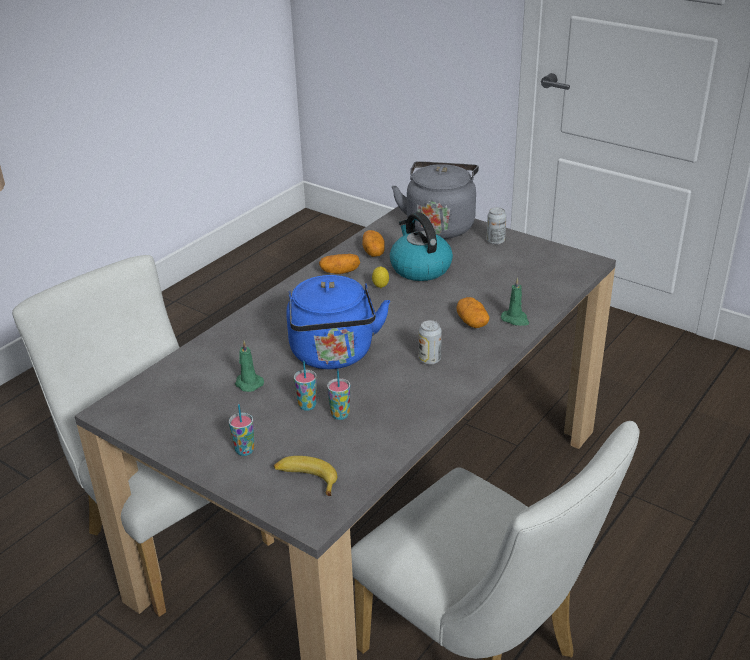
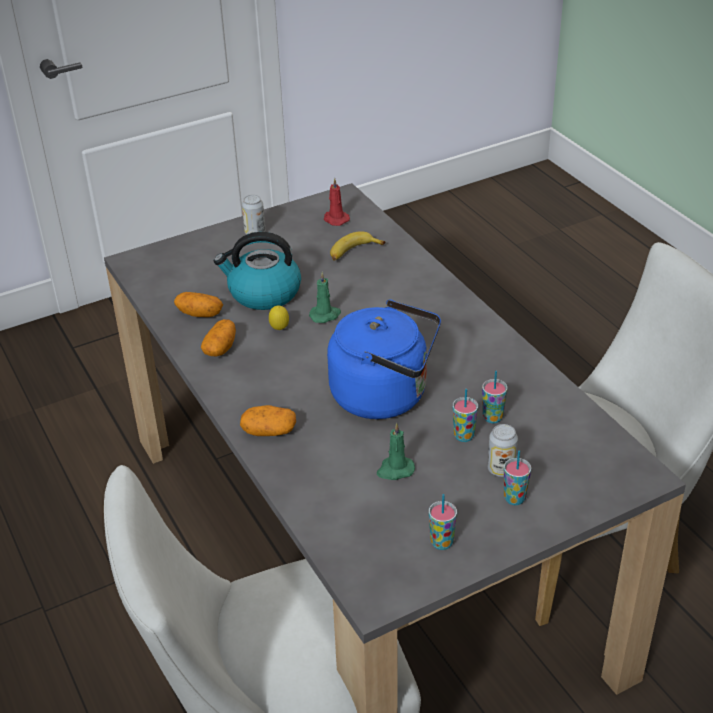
camera: 65 degrees left, 5 degrees up
(178, 426) = (441, 542): none -> cup
(306, 479) = (582, 466): banana -> banana (353, 252)
(429, 359) = (437, 336): can -> can (501, 469)
(440, 225) = (187, 255): grey kettle -> none
(472, 322) = (392, 293): potato -> potato (269, 432)
(515, 319) = (407, 267): green candle -> green candle (325, 315)
(551, 268) = (335, 219): none -> red candle

